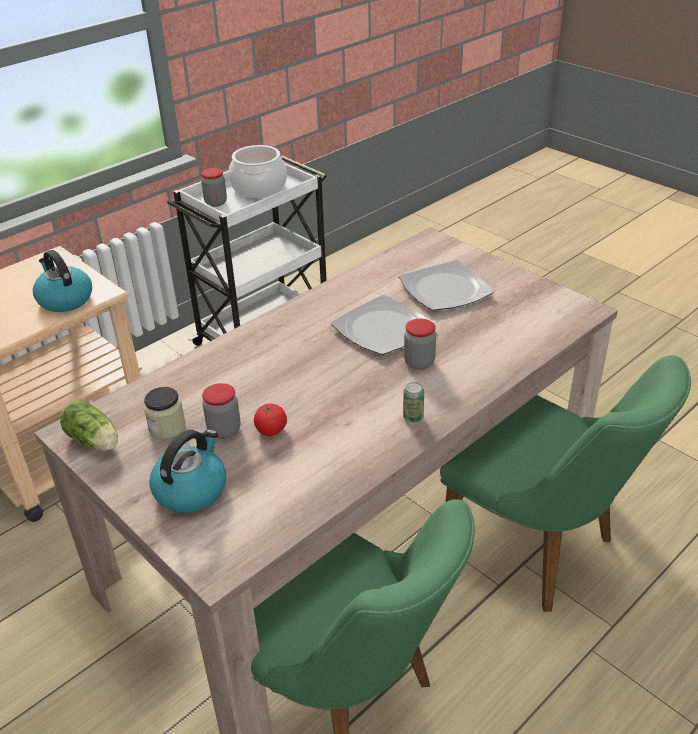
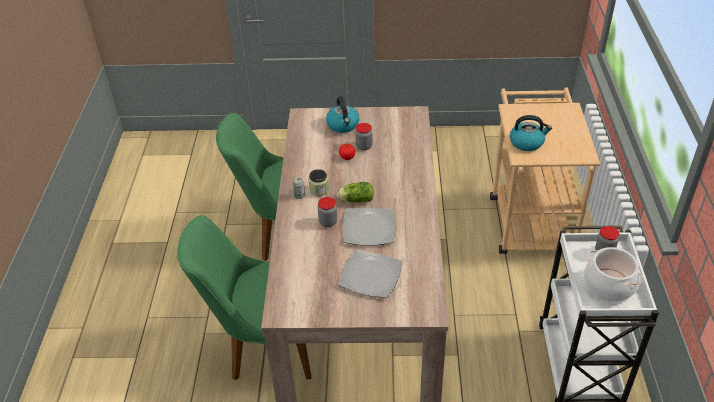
camera: 135 degrees right, 5 degrees up
(95, 442) = (401, 116): lettuce -> lettuce (355, 200)
(167, 427) = (386, 134): jar -> jar (319, 190)

